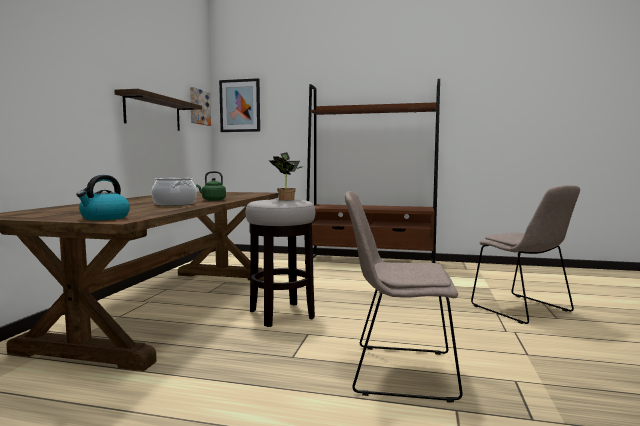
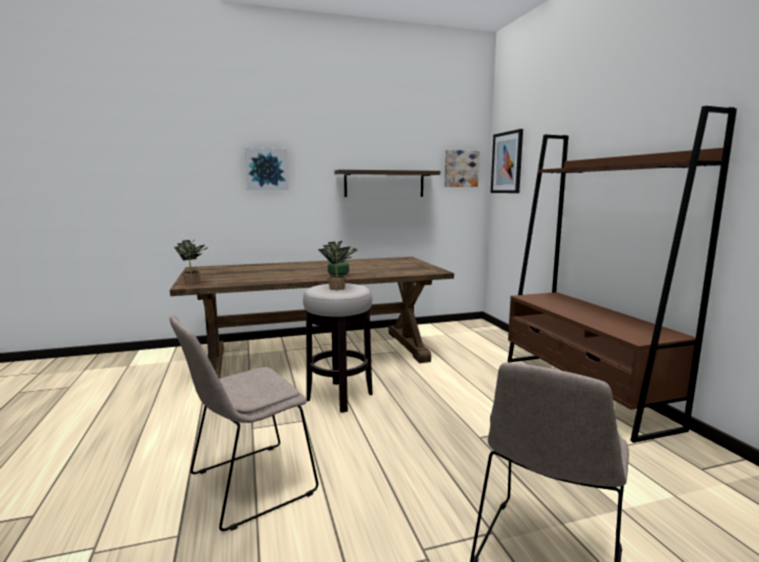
camera: 60 degrees right, 5 degrees up
(46, 73) = (267, 169): none -> picture
(104, 218) = (194, 282): kettle -> potted plant
(175, 204) = (293, 275): cooking pot -> none
(398, 371) = (248, 485): beige chair -> beige chair turned 105 degrees counterclockwise

